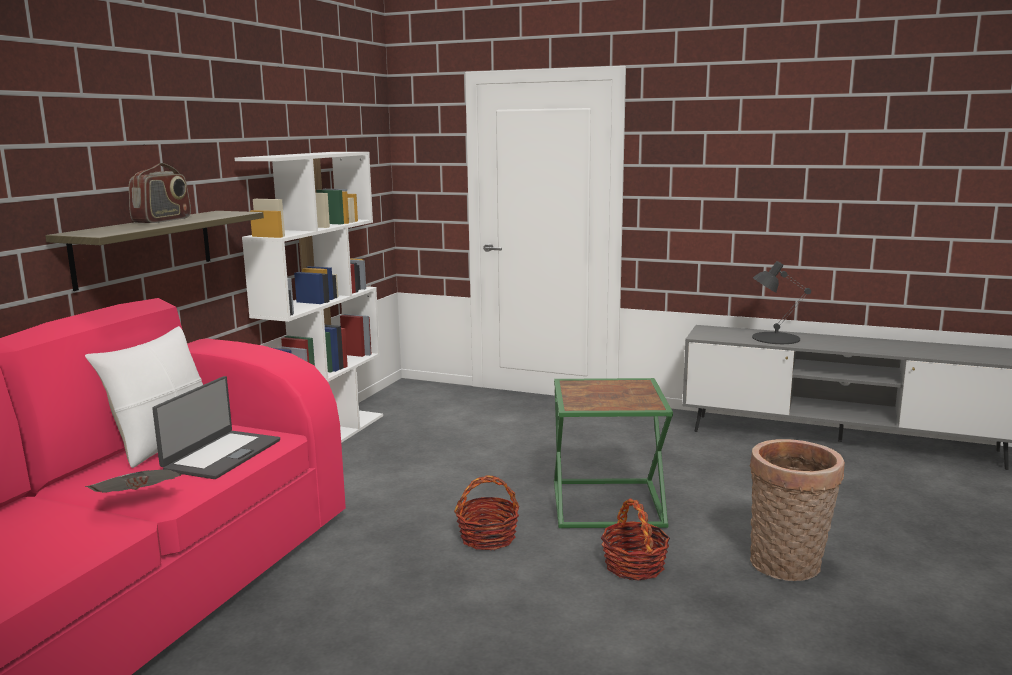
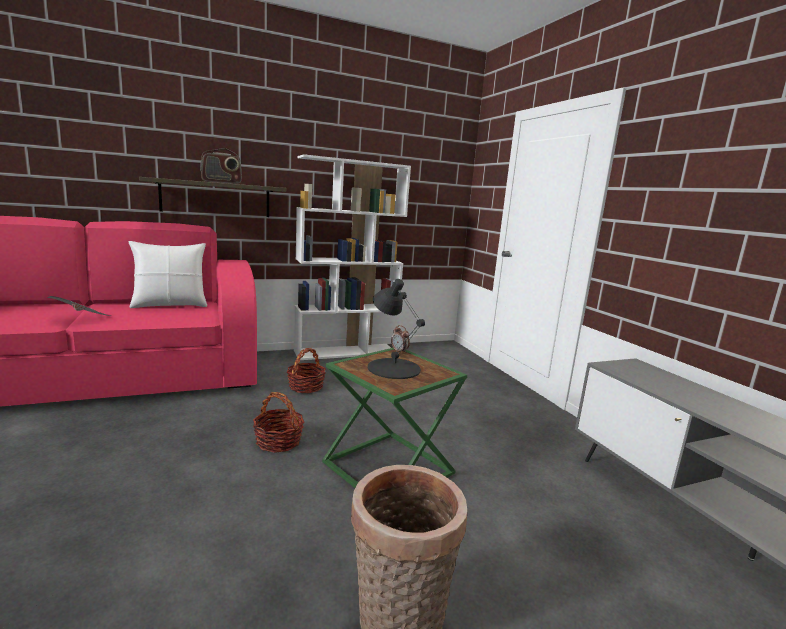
camera: 45 degrees right, 0 degrees up
(221, 455) = (165, 316): laptop -> none
(570, 381) = (399, 351): none -> alarm clock
(634, 566) = (299, 520): basket -> basket (306, 386)
(775, 338) = (692, 395): black table lamp -> black table lamp (393, 368)

